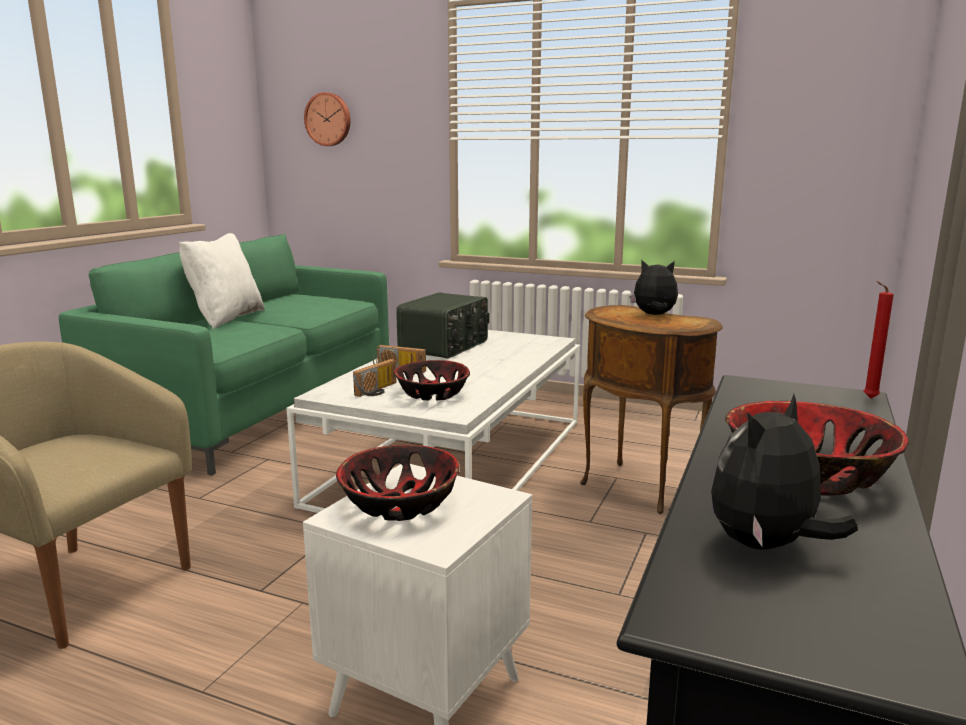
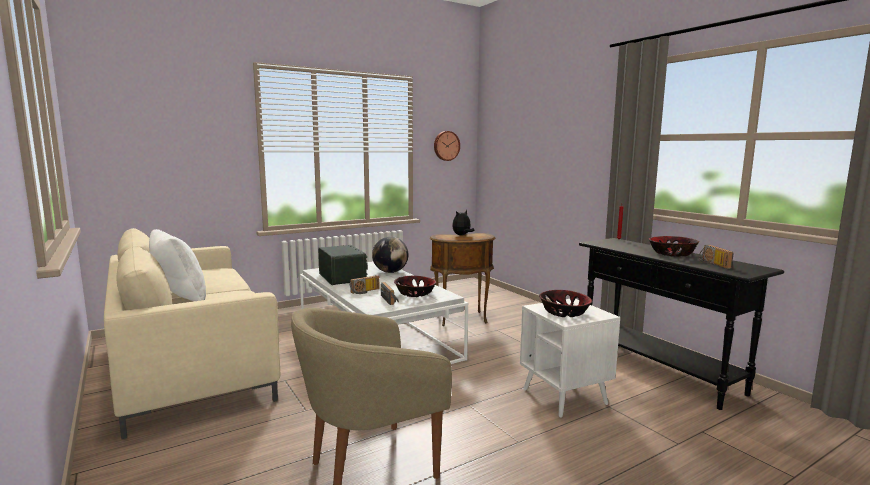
camera: 55 degrees left, 5 degrees down
(255, 410) = (190, 368): green sofa -> beige sofa
(328, 119) = (148, 135): wall clock -> wall clock (446, 146)
(520, 357) = (390, 272): none -> globe
(766, 546) = (712, 264): plush toy -> radio

